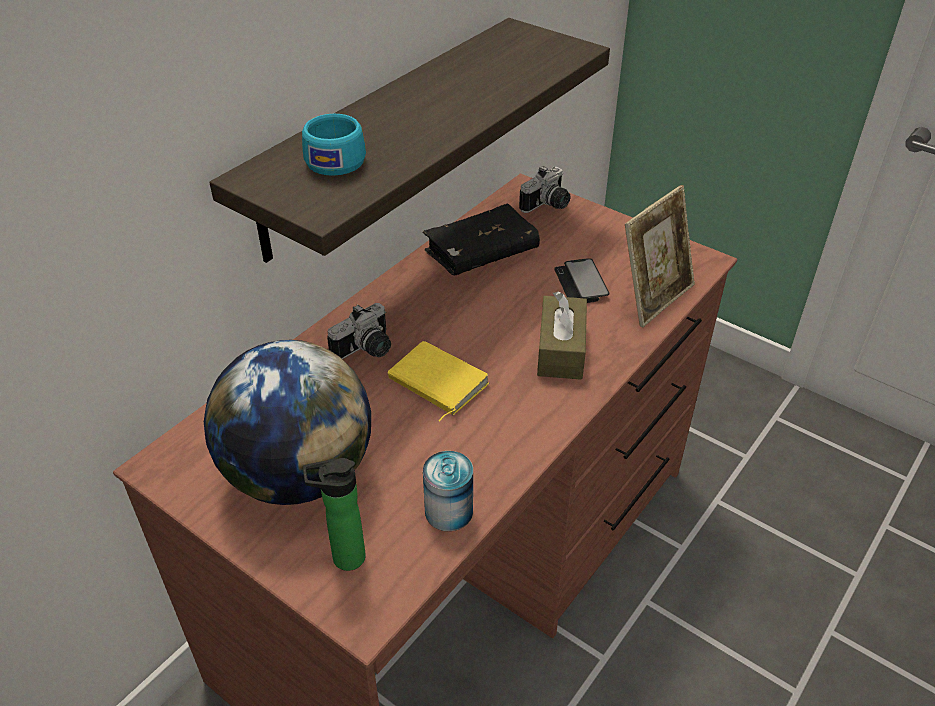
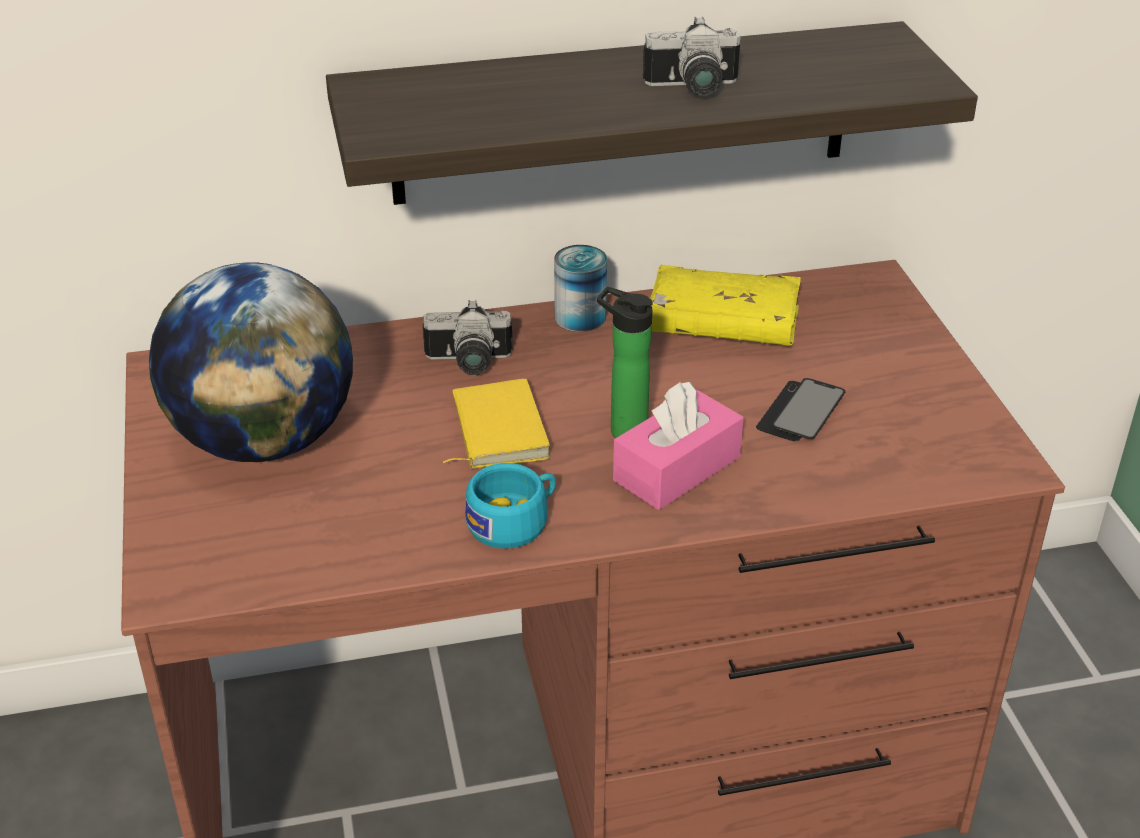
camera: 40 degrees right, 5 degrees down
(338, 159) = (468, 98): turquoise cup -> turquoise cup (515, 521)
(343, 558) = (211, 533): bottle -> bottle (623, 429)
(449, 511) = (352, 551): can -> can (580, 317)
(481, 253) = (722, 325): black book -> yellow book
(548, 205) = (879, 310): camera -> camera (693, 88)
(561, 350) = (677, 469): brown tissue box -> pink tissue box
(654, 298) = (874, 473): picture frame -> none

